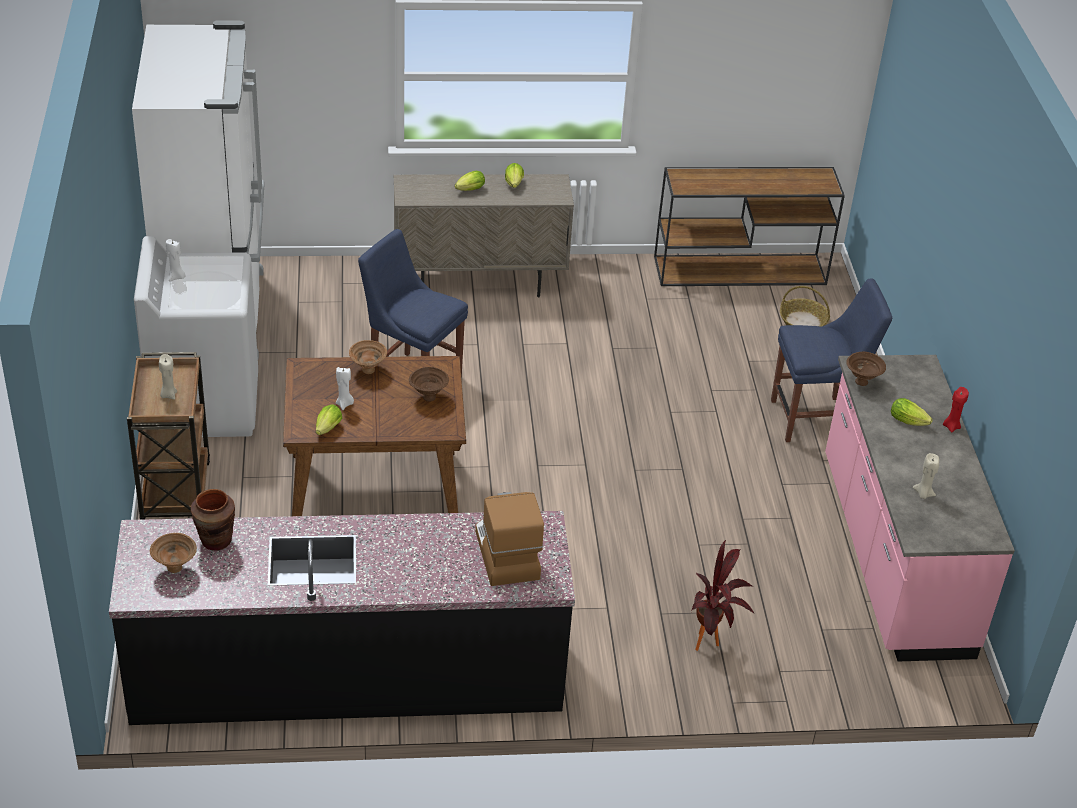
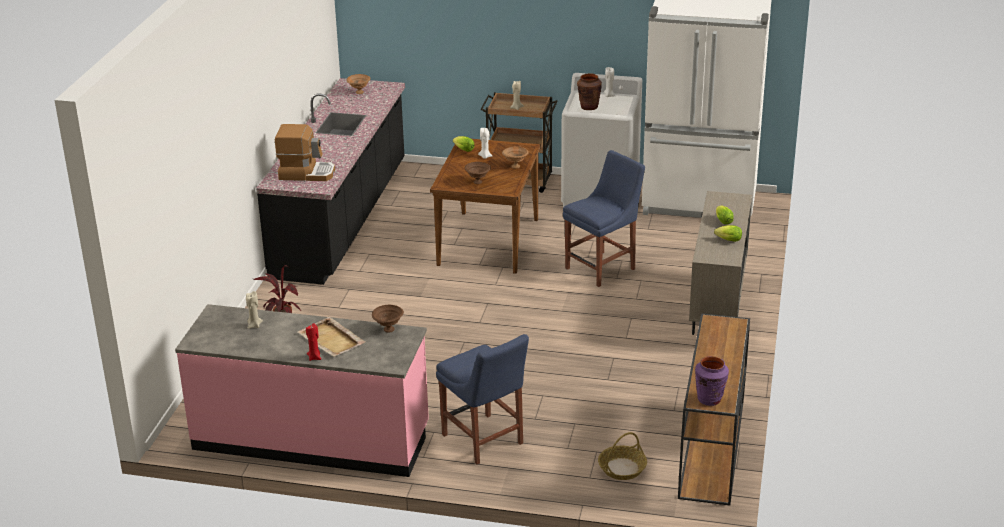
camera: 110 degrees right, 10 degrees down
(216, 541) = (372, 102): brown vase -> brown vase (589, 107)
(816, 419) = (484, 441): blue chair -> blue chair turned 45 degrees counterclockwise
(820, 182) = (709, 399): none -> purple vase
(910, 421) = (331, 340): lettuce -> beige tray

